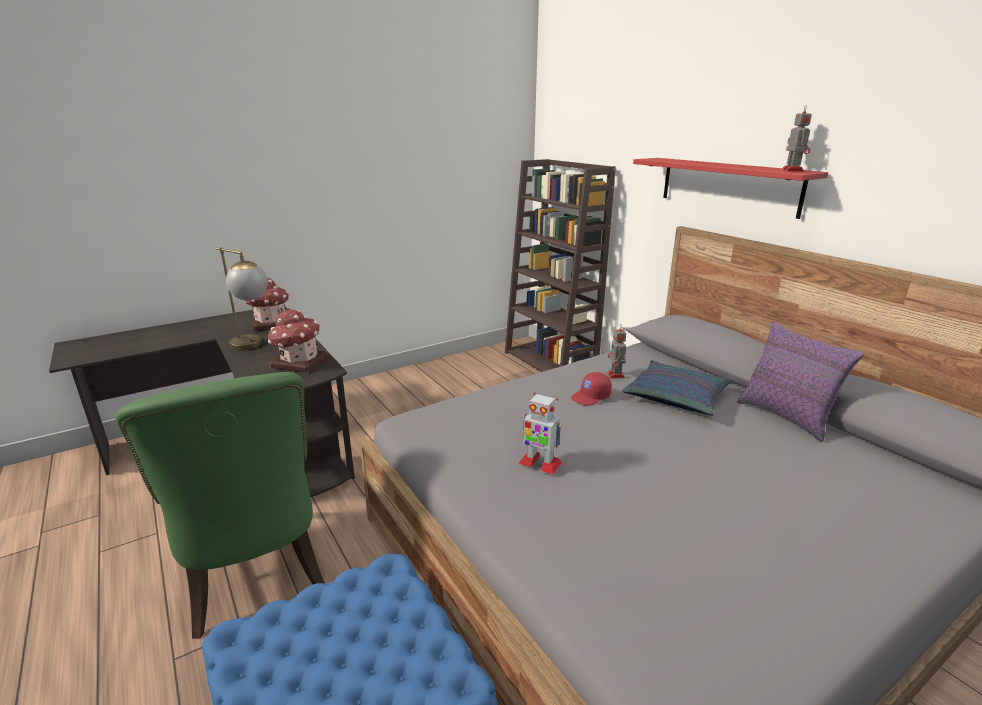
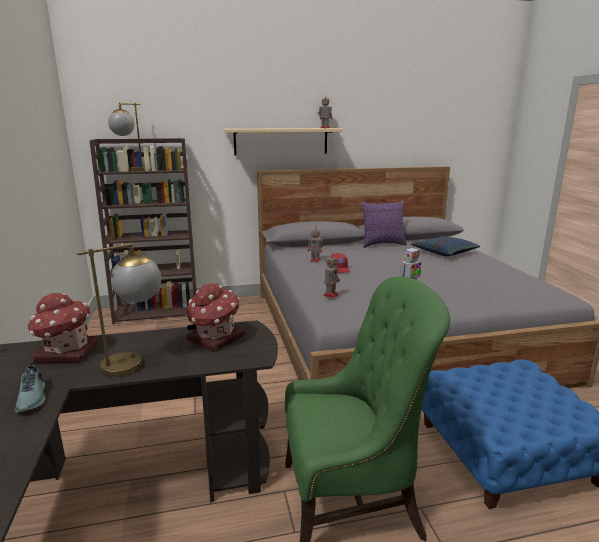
camera: 70 degrees left, 5 degrees down
(206, 333) = (33, 397): none -> shoe
(474, 404) = (331, 295): none -> toy robot
(551, 199) = (131, 170): none -> table lamp
(676, 397) = (351, 255): blue pillow -> blue pillow (444, 252)
(728, 185) = (281, 141): red shelf -> beige shelf

